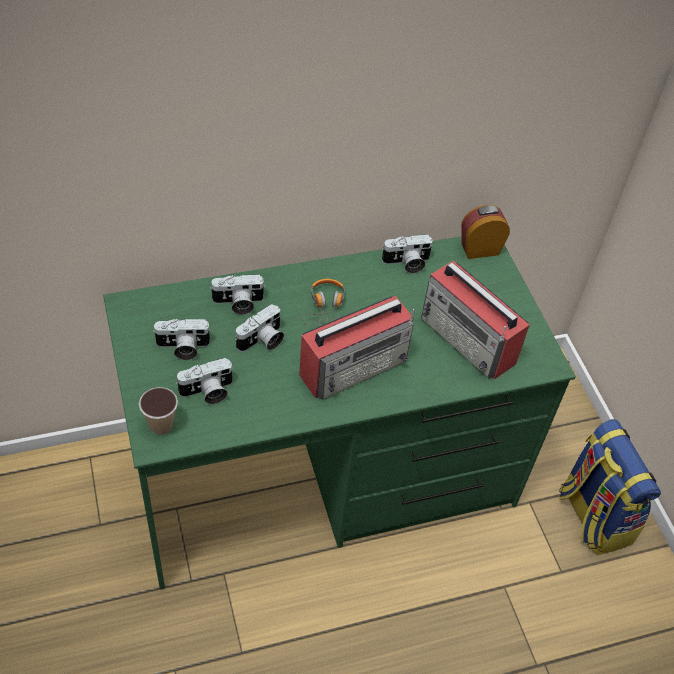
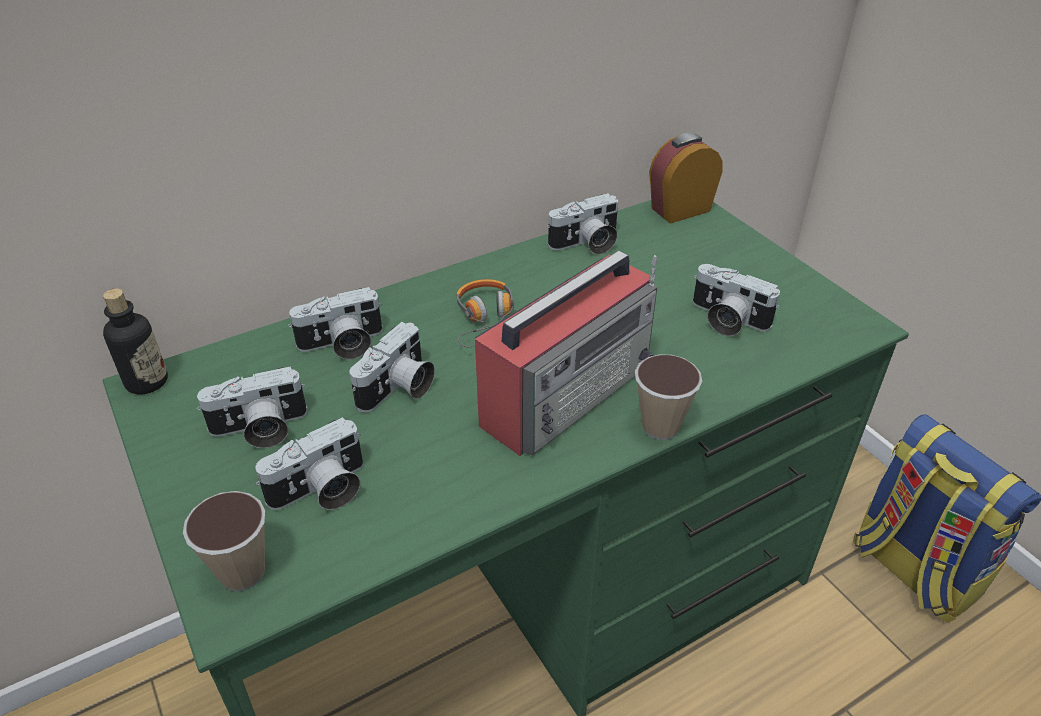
camera: 10 degrees left, 10 degrees down
(127, 302) = (147, 382): none -> bottle
(398, 400) = (660, 426): none -> cup
(468, 340) = (726, 320): radio -> camera

